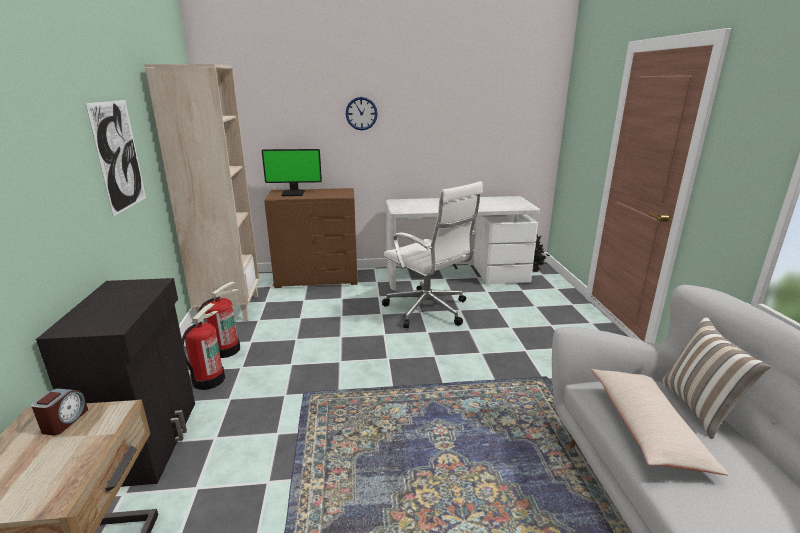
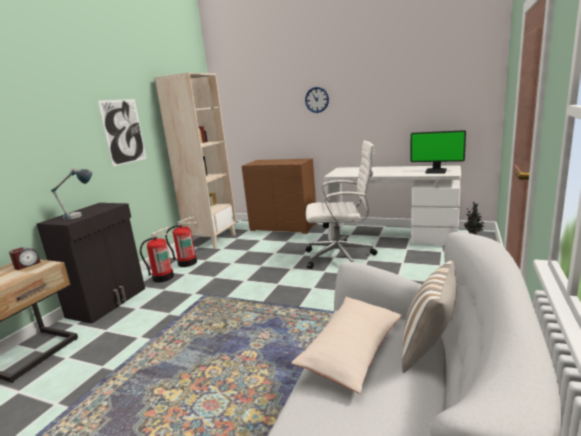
camera: 30 degrees right, 5 degrees down
(117, 311) = (80, 215): none -> table lamp
(294, 193) = (266, 161): monitor -> monitor (436, 171)
(428, 310) = (341, 257): white office chair -> white office chair turned 75 degrees counterclockwise

